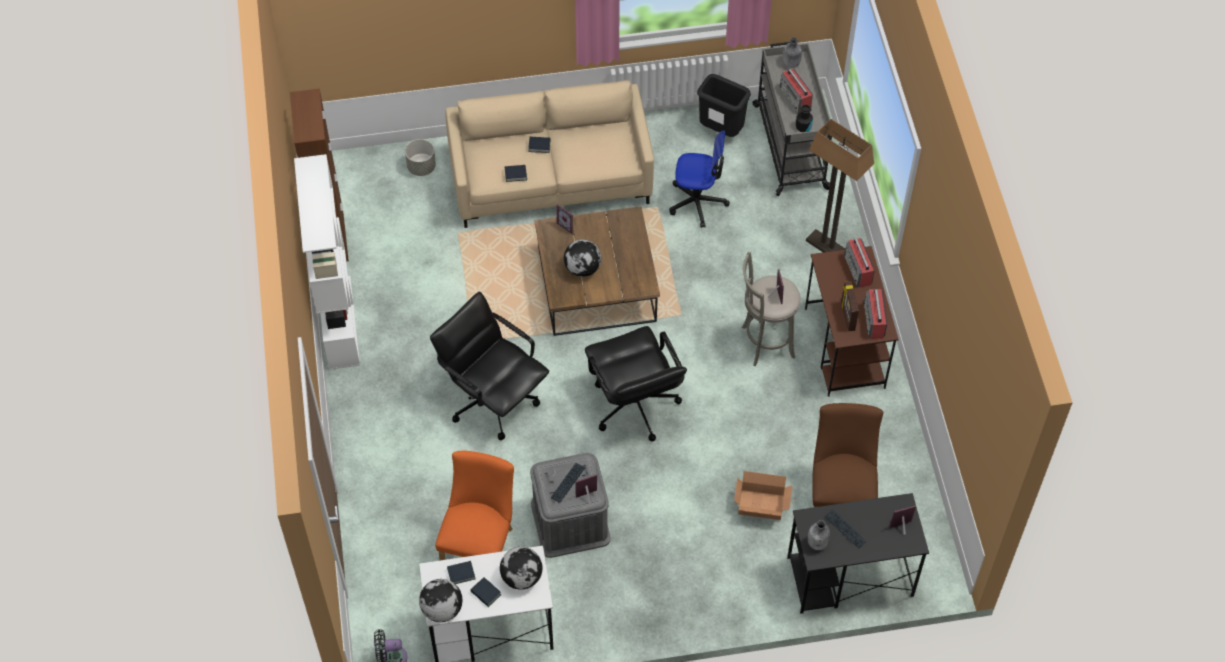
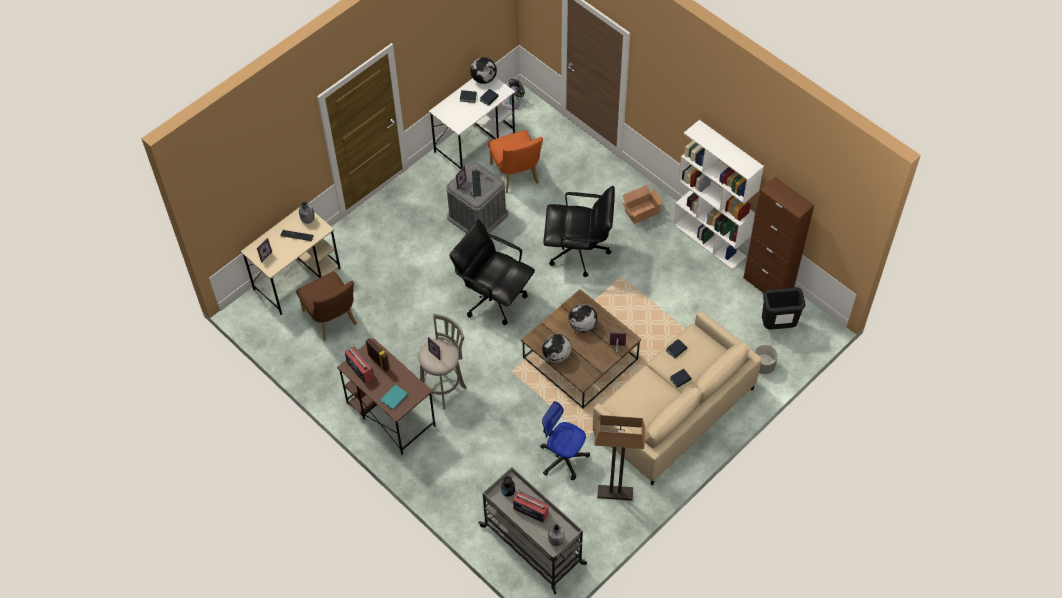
camera: 145 degrees right, 0 degrees up
(522, 577) = (456, 114): globe -> globe (556, 356)
(697, 202) = (563, 458): office chair -> office chair turned 60 degrees clockwise
(721, 131) = (591, 526): black trash can -> black trash can (777, 326)
(761, 506) = (374, 286): cardboard box -> cardboard box (640, 211)
(827, 247) = (450, 480): floor lamp -> floor lamp (614, 493)
(849, 577) = (297, 278): black desk -> beige desk
(858, 270) = (393, 398): radio -> turquoise book

